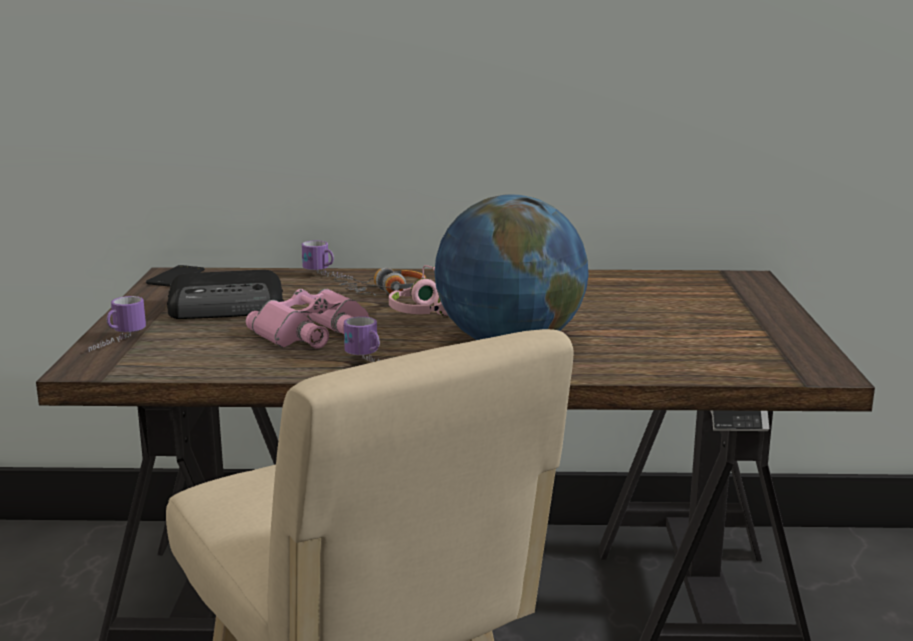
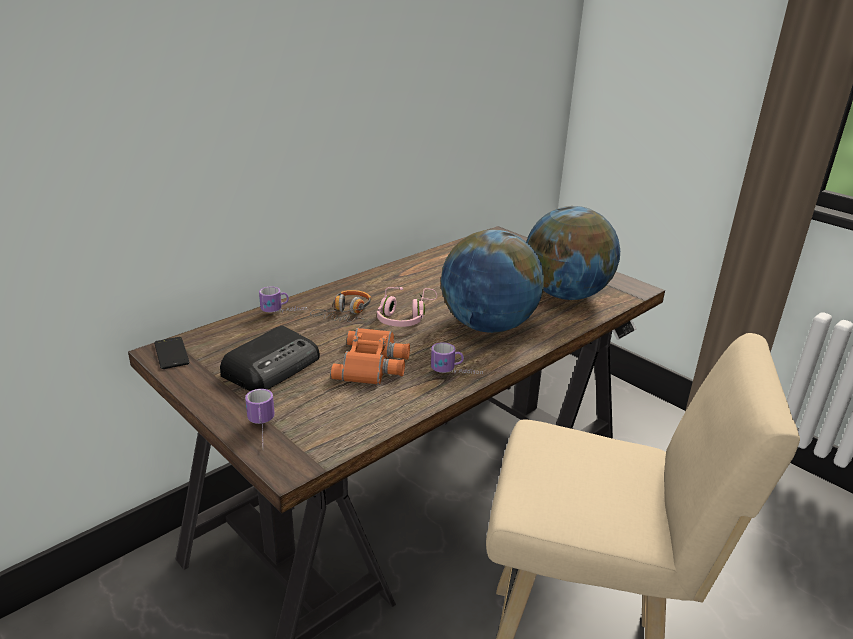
camera: 45 degrees left, 10 degrees up
(314, 333) = (373, 364): pink binoculars -> orange binoculars
(690, 348) = (566, 295): none -> globe

